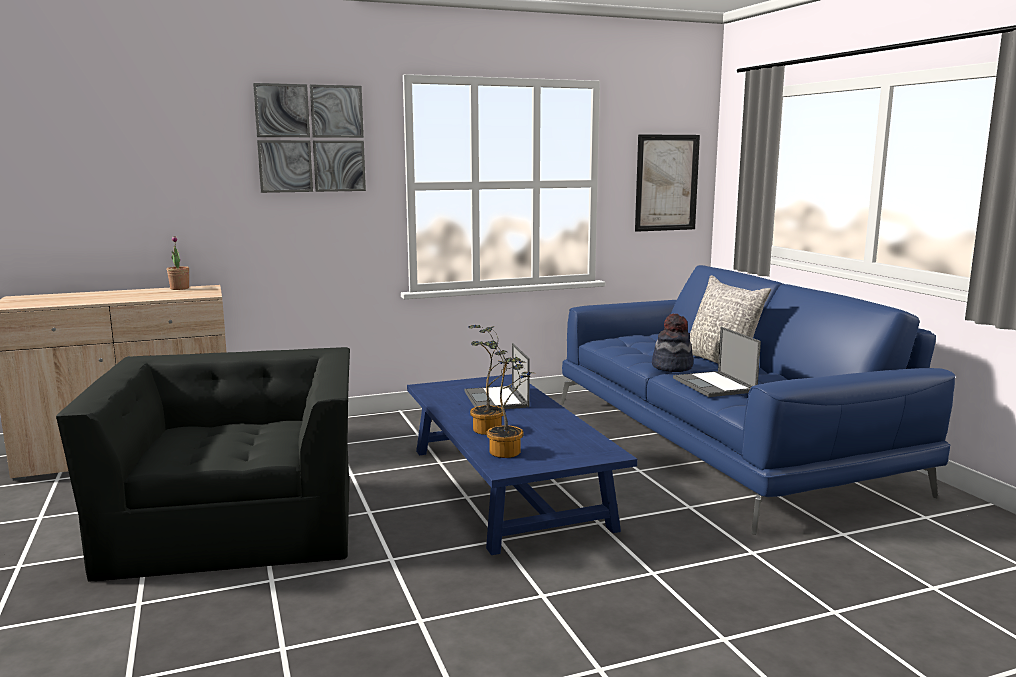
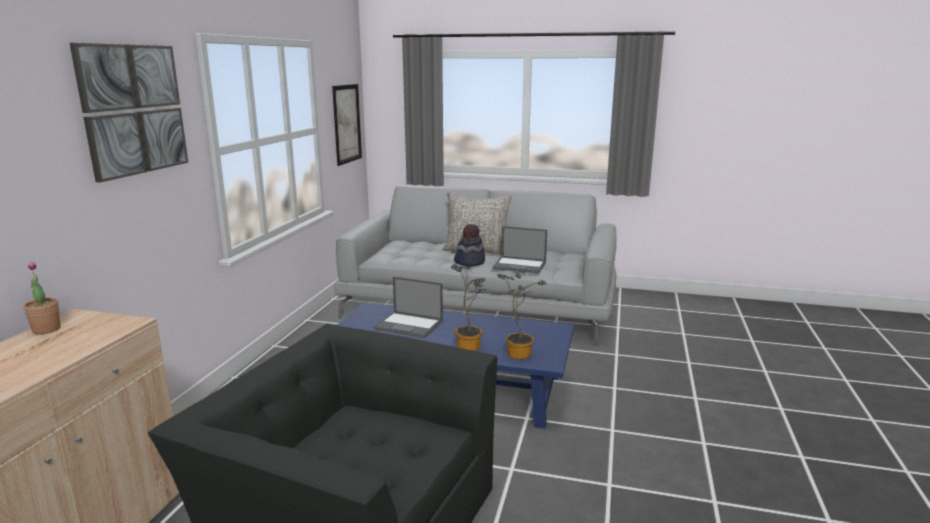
camera: 55 degrees left, 5 degrees up
(721, 445) = (480, 306): blue sofa -> grey sofa

